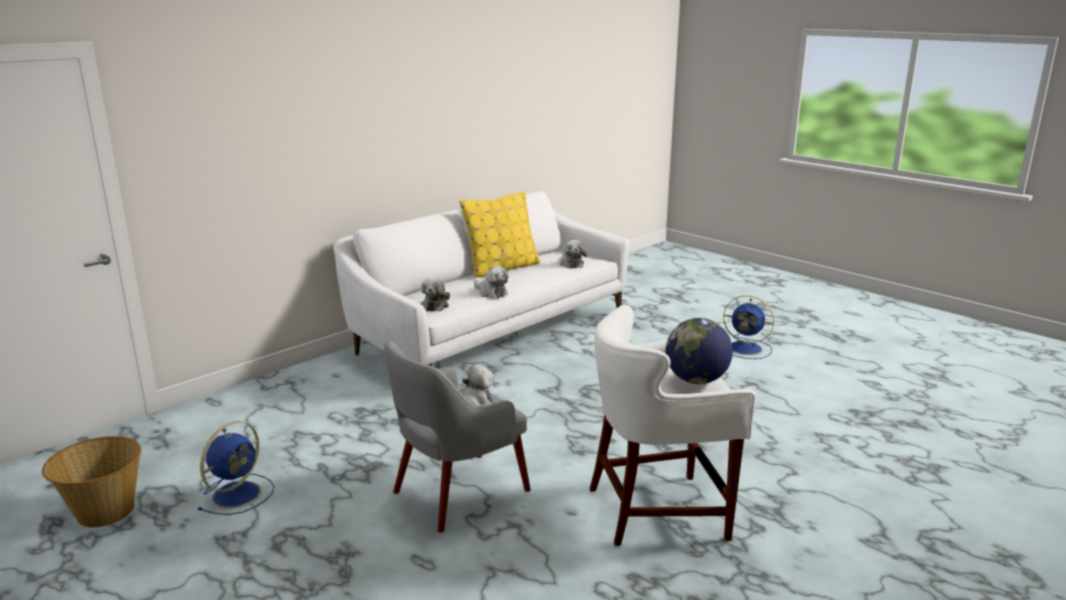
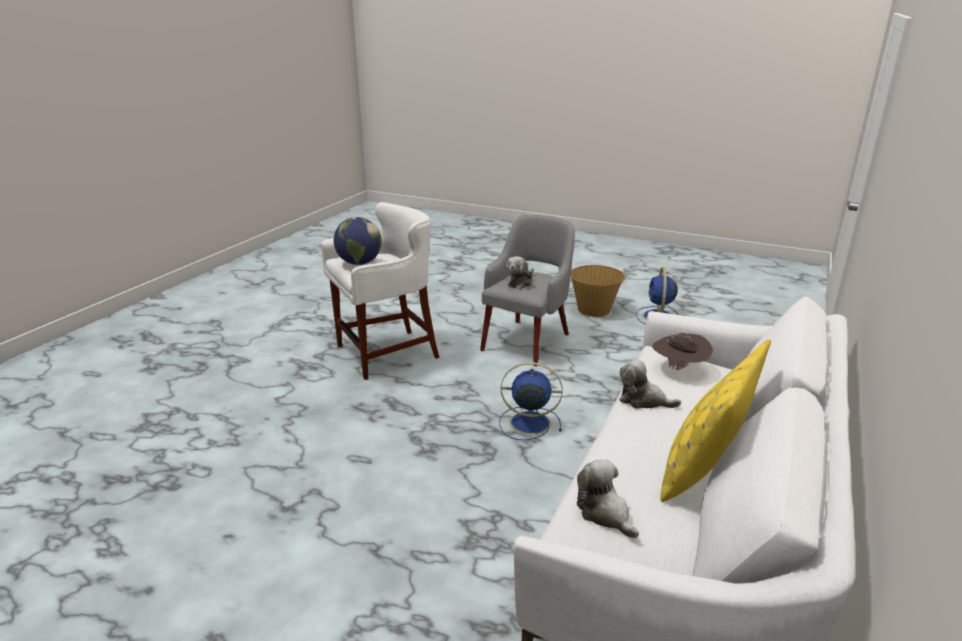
camera: 160 degrees right, 5 degrees up
(104, 511) = (711, 299): basket -> basket (594, 309)
(435, 305) = (679, 369): plush toy -> brown hat
(747, 349) = (275, 599): blue fan -> blue fan (528, 423)

